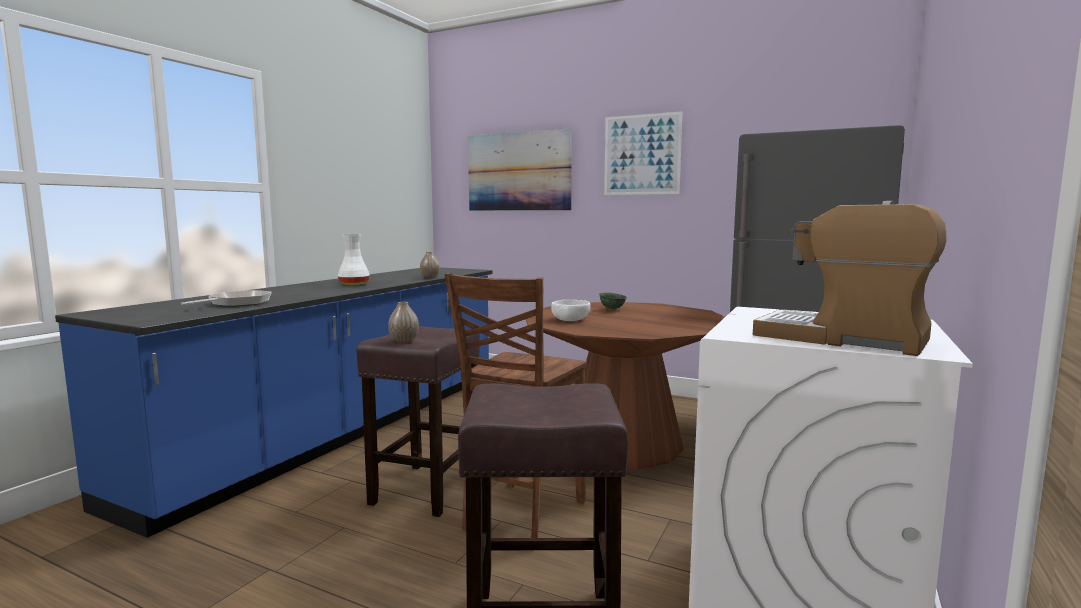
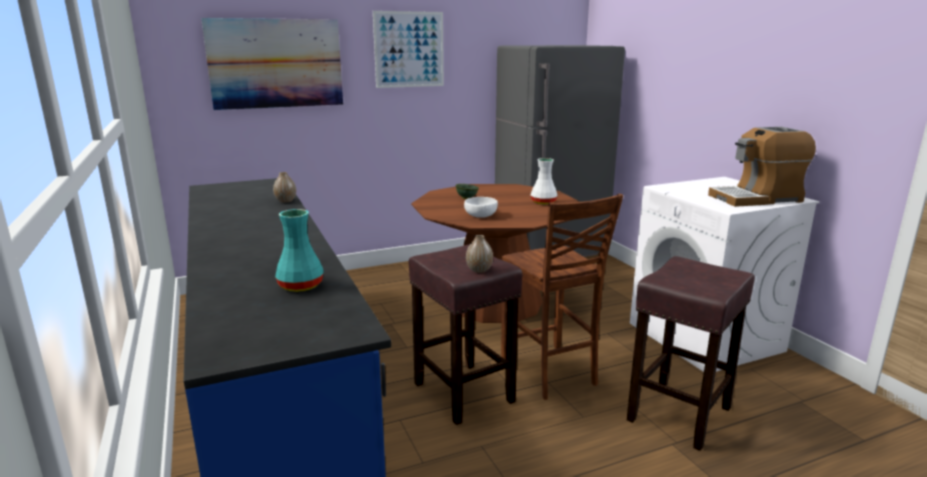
camera: 50 degrees left, 10 degrees up
(236, 303) = (300, 286): frying pan -> turquoise vase
(353, 284) = (264, 229): white vase -> white vase (543, 202)

